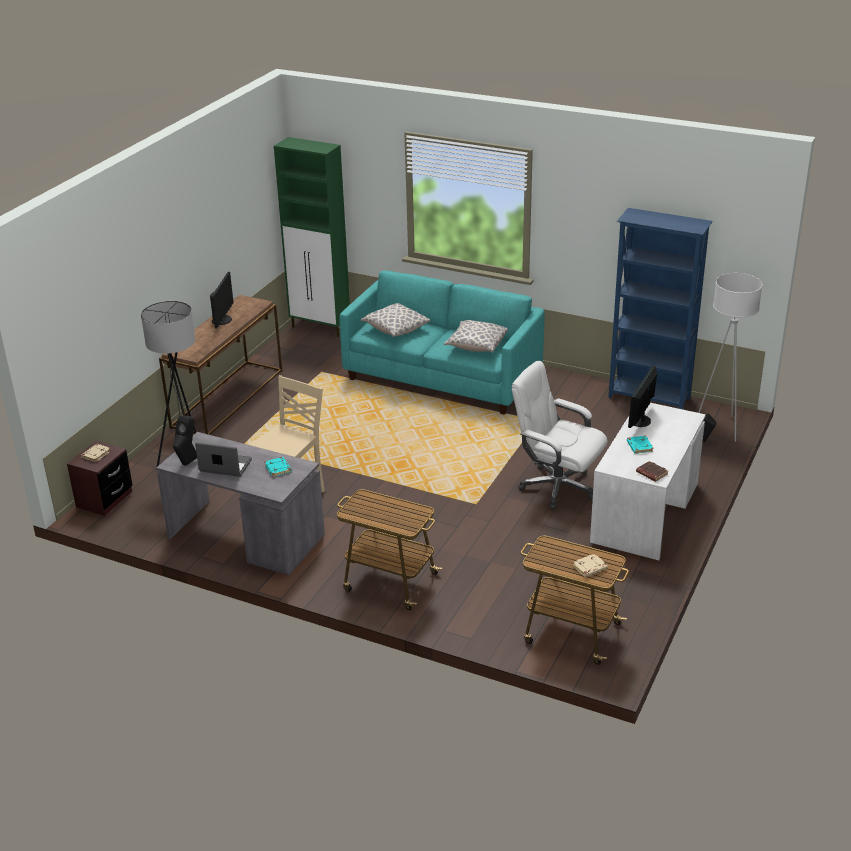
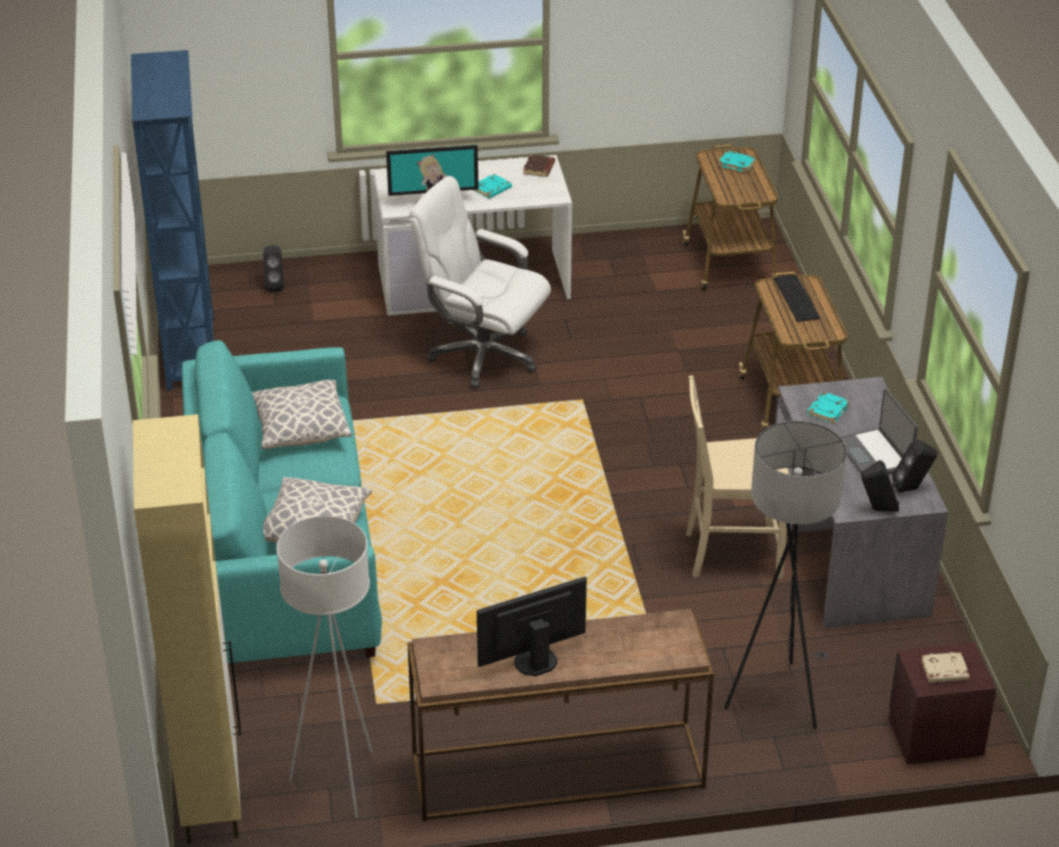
camera: 125 degrees left, 5 degrees up
(321, 327) = (211, 794): green cabinet -> beige cabinet
(396, 515) = (798, 298): none -> keyboard
(557, 487) = (482, 355): white office chair -> white office chair turned 120 degrees clockwise
(589, 568) = (737, 164): beige book -> turquoise book
(720, 428) = (228, 281): white floor lamp -> white floor lamp (340, 781)

